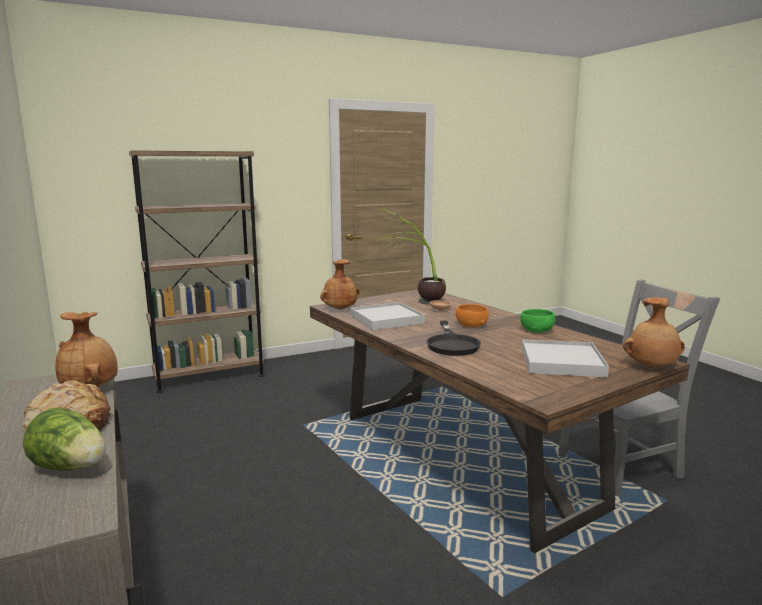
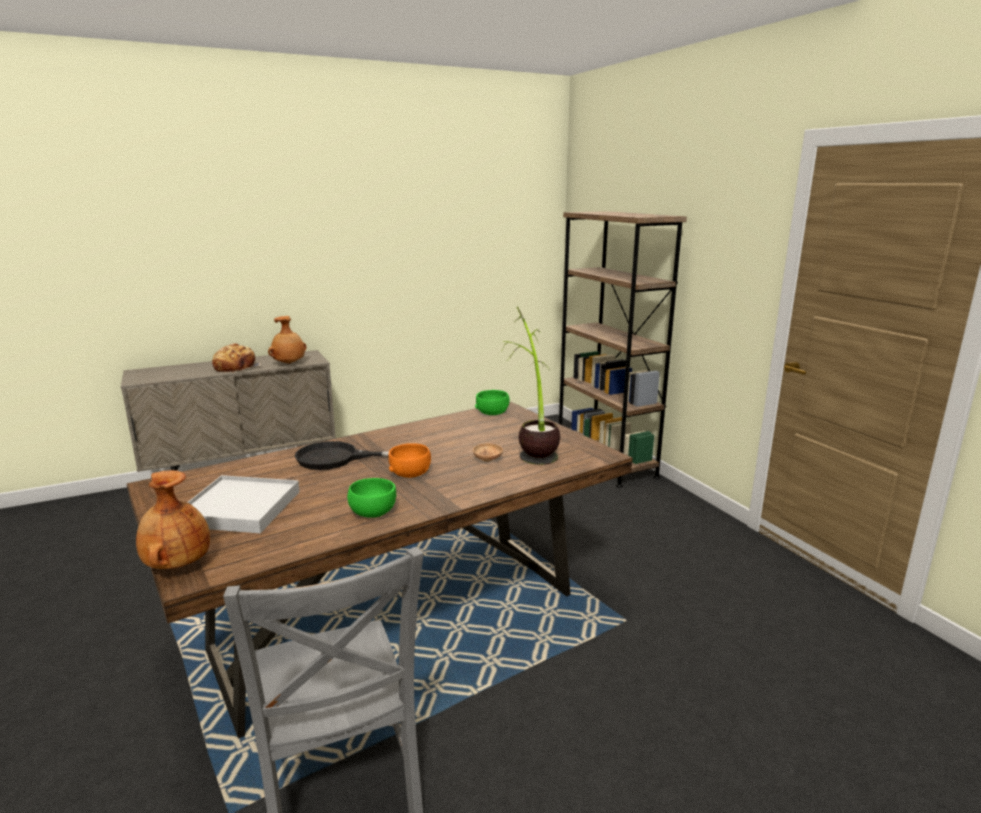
camera: 90 degrees right, 5 degrees up
(71, 467) = (186, 373): lettuce -> none
(339, 309) = (492, 412): brown vase -> green bowl
(386, 319) = (445, 432): white tray -> none

